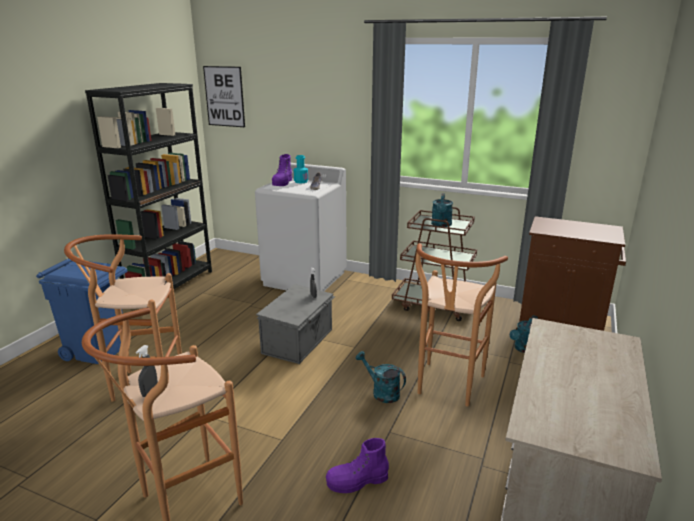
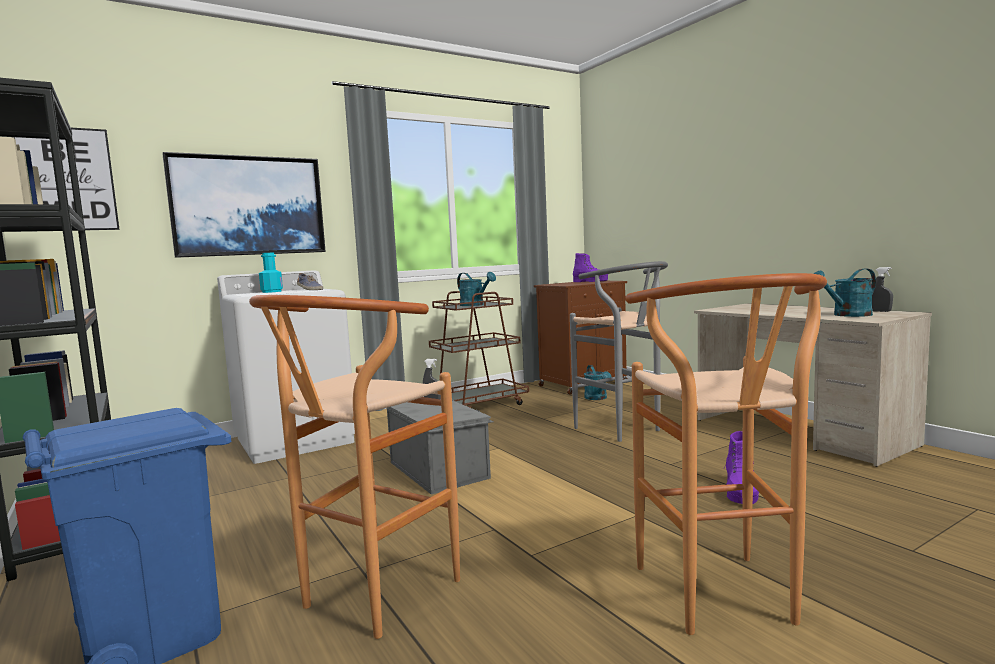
camera: 55 degrees left, 15 degrees down
(150, 392) = (729, 390): grey spray bottle -> grey spray bottle (881, 311)
(282, 183) = (252, 294): purple boot -> purple boot (590, 281)
(309, 116) = (248, 206): none -> picture
(381, 392) = (600, 454): turquoise watering can -> turquoise watering can (847, 315)
(447, 388) = (623, 430): brown stool -> grey stool

